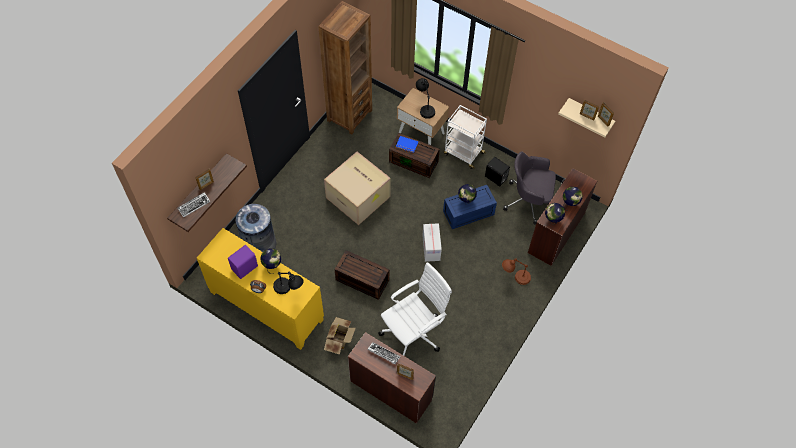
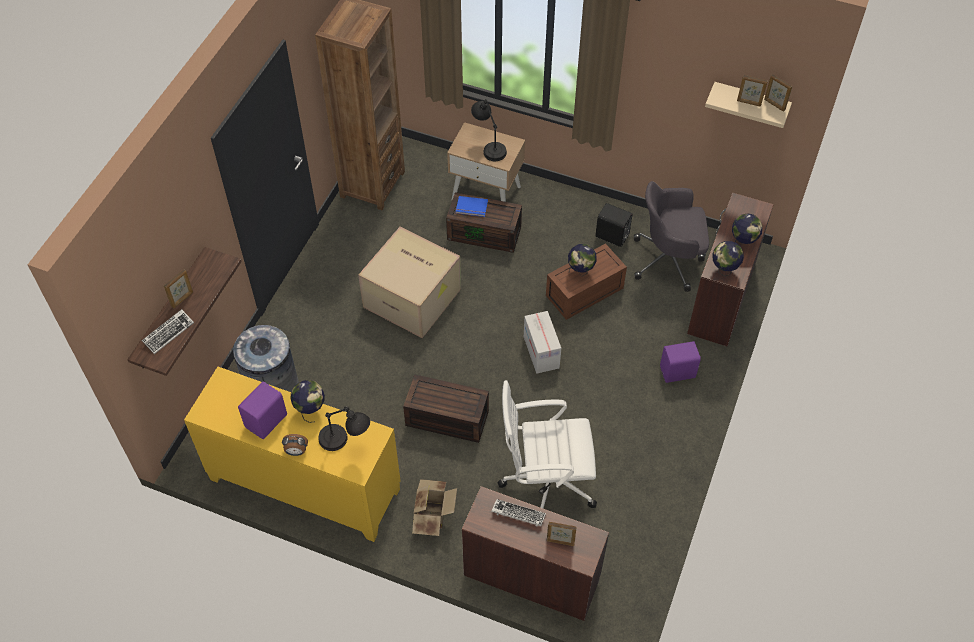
camera: 10 degrees left, 5 degrees down
(413, 332) = (545, 482): white office chair -> white office chair turned 135 degrees counterclockwise
(463, 153) = (555, 210): white cart -> none
(468, 213) = (584, 293): blue storage box -> brown storage box
(515, 277) = (678, 373): brown table lamp -> purple speaker

